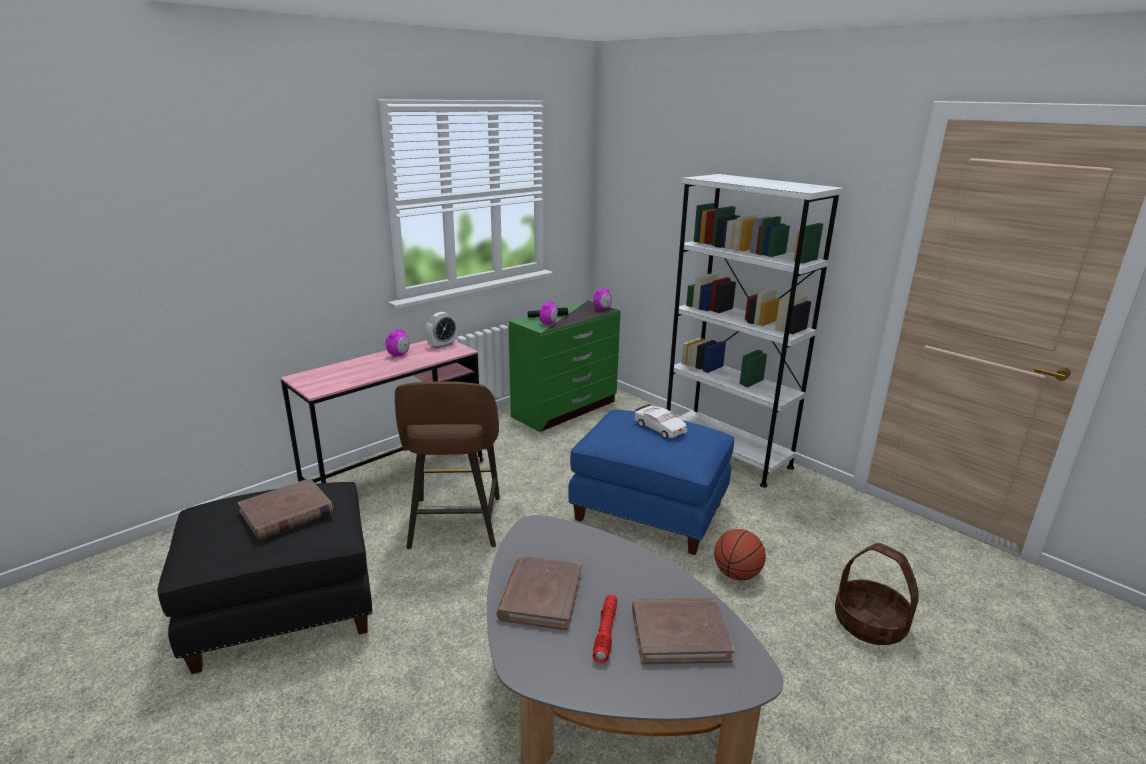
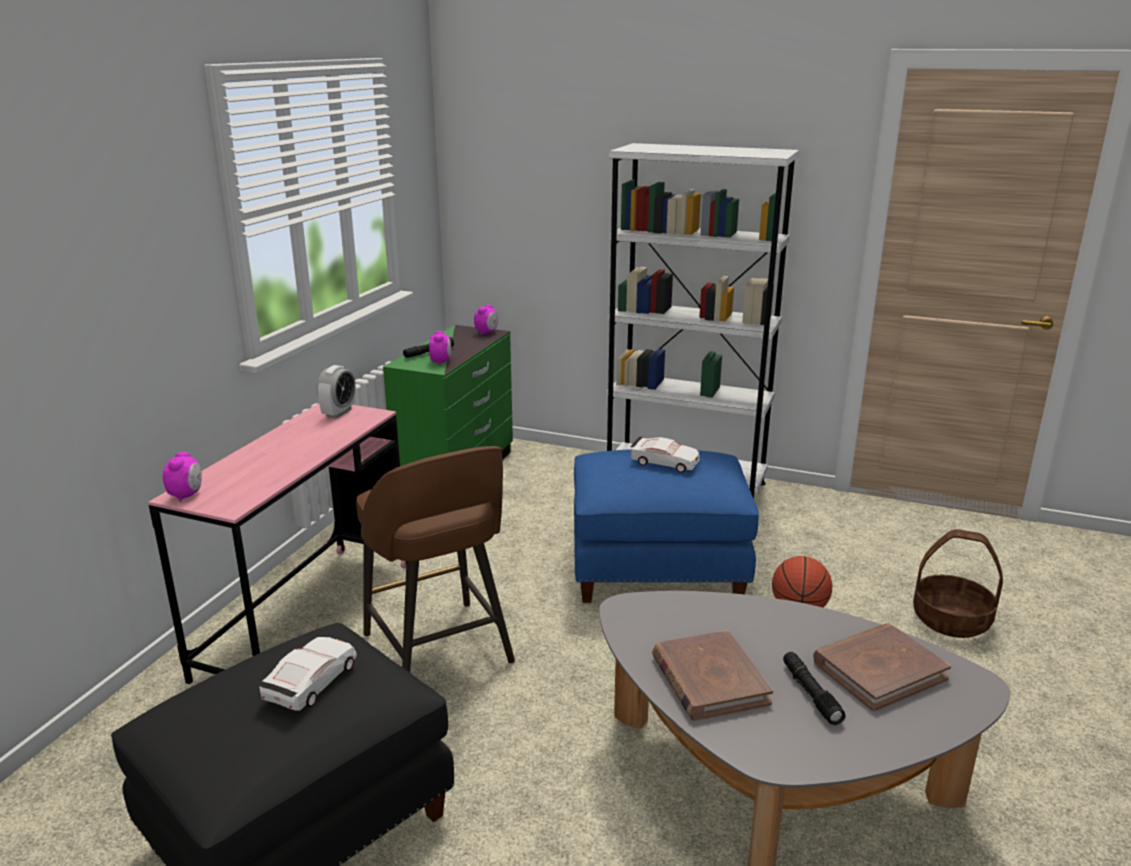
camera: 25 degrees left, 0 degrees up
(287, 512) = (310, 682): brown book -> white toy car
(399, 355) = (293, 437): alarm clock -> alarm clock (186, 495)
(606, 632) = (810, 693): red flashlight -> black flashlight

